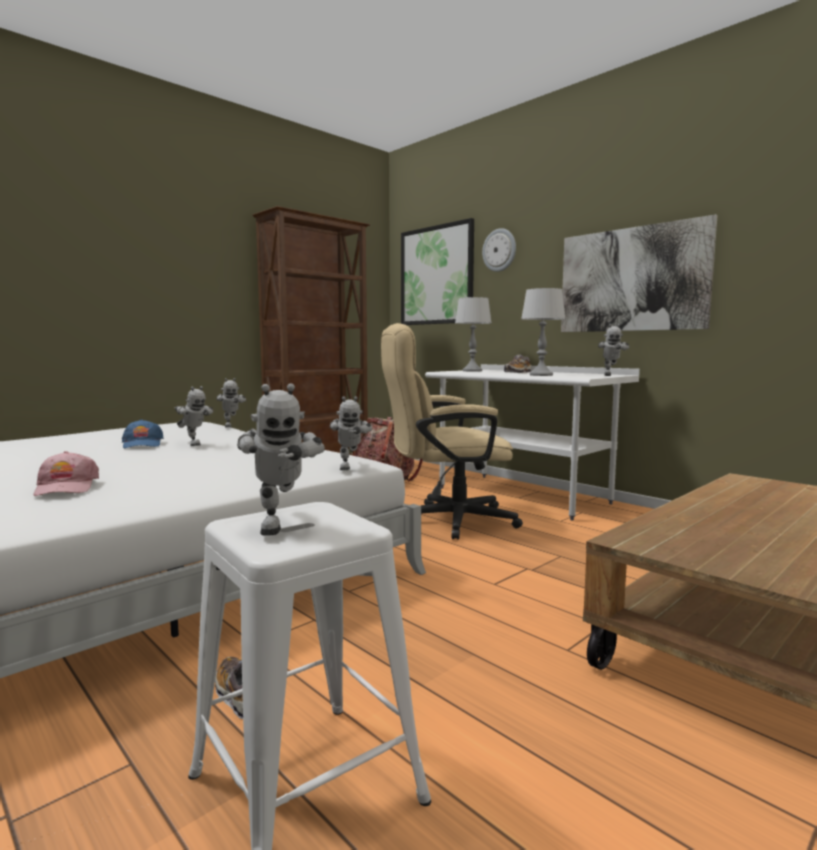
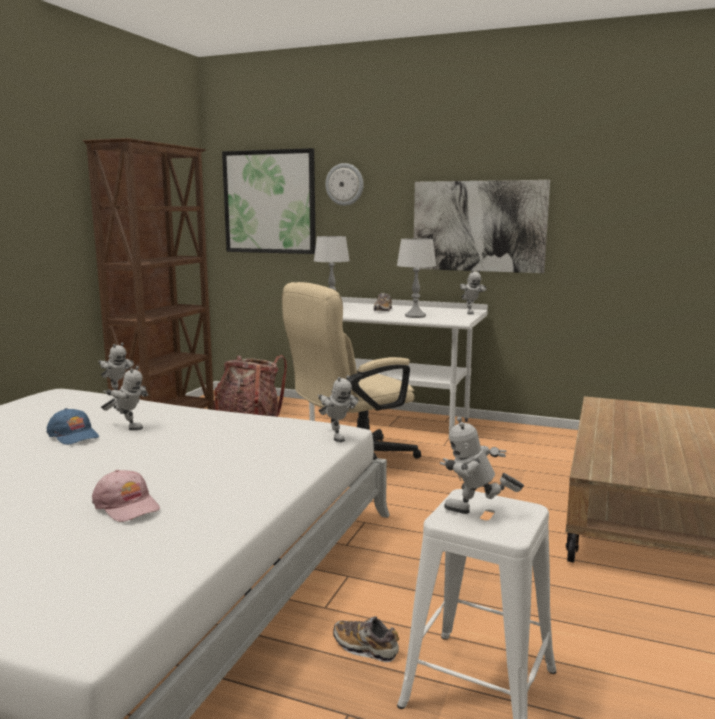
camera: 25 degrees left, 5 degrees up
(280, 524) = (476, 515): toy robot -> toy robot turned 135 degrees clockwise

